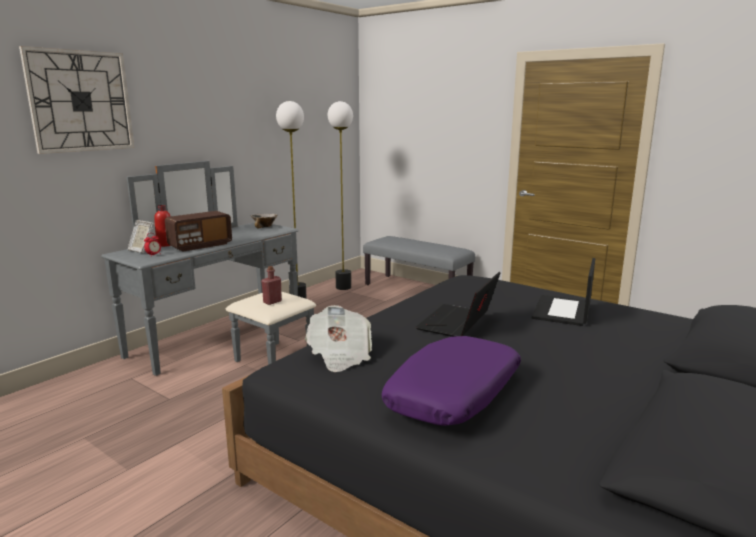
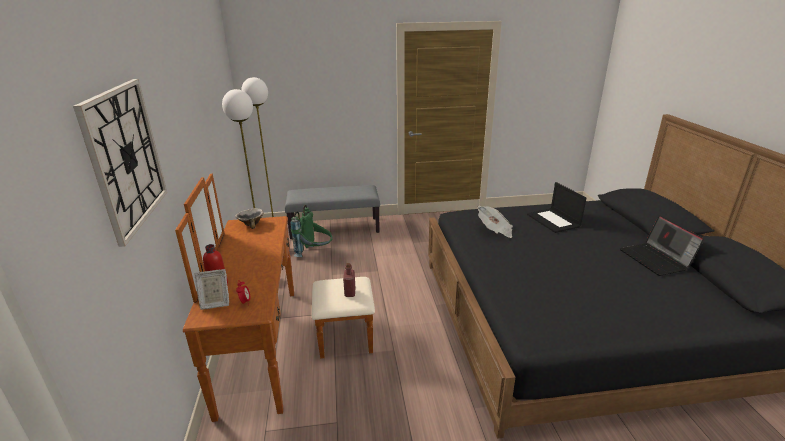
camera: 45 degrees left, 10 degrees up
(200, 245) = (256, 270): radio -> none
(230, 340) = (280, 344): grey dresser -> brown dresser
(339, 355) = (544, 311): newspaper -> newspaper (495, 230)
(365, 300) = (315, 253): none -> green backpack
(455, 394) = (632, 301): purple pillow -> none
(458, 323) = (538, 254): laptop -> laptop (656, 259)

